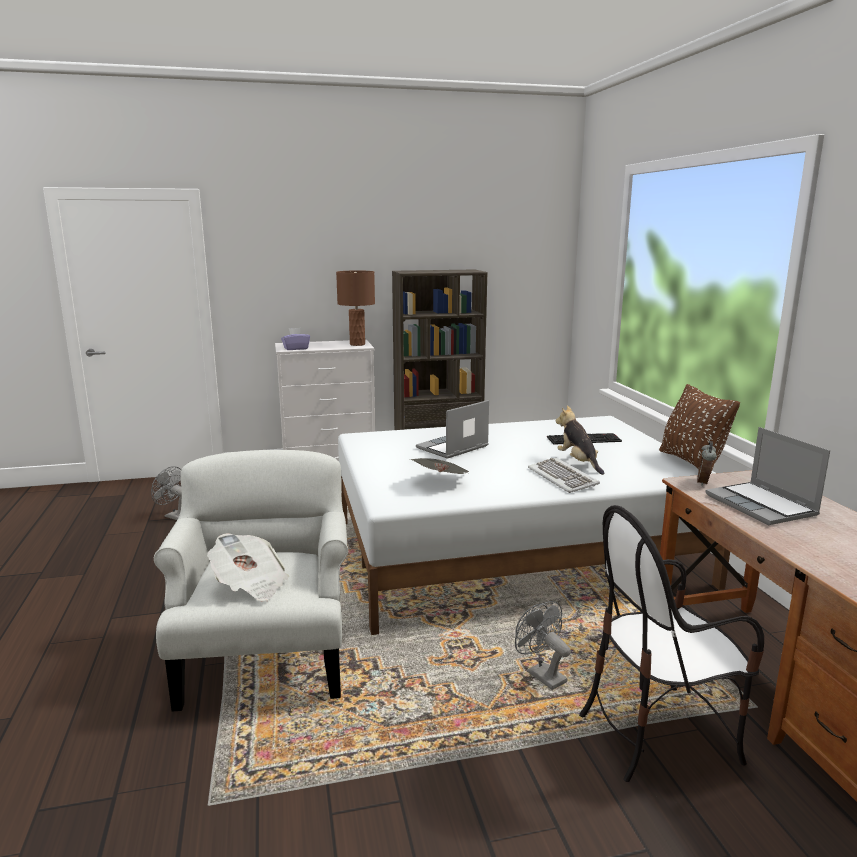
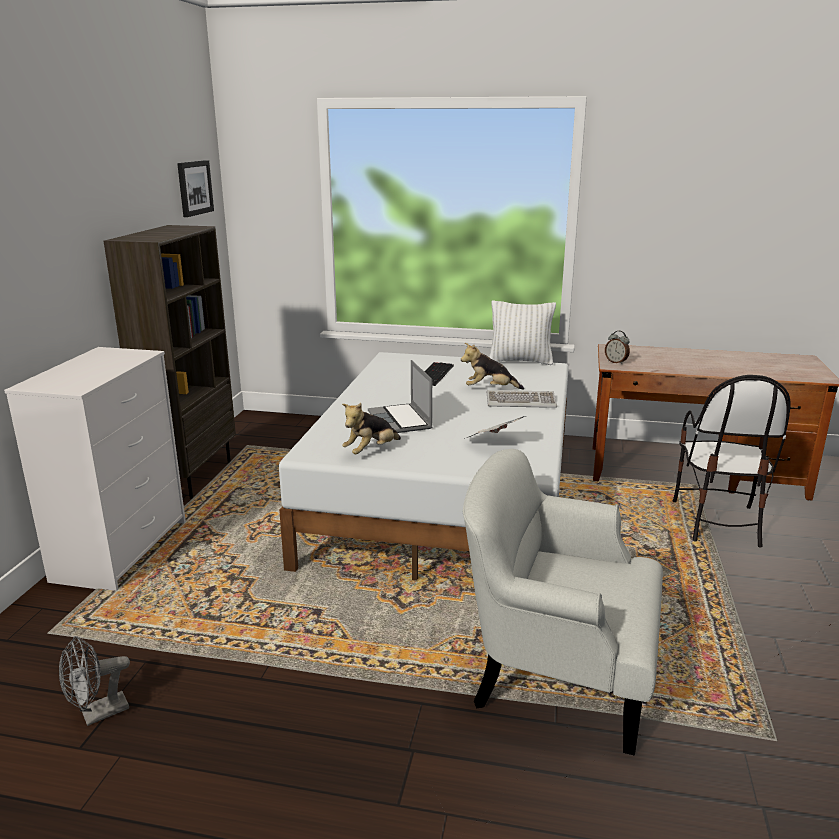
camera: 65 degrees left, 5 degrees up
(250, 584) = (606, 590): newspaper -> none
(296, 348) = (85, 383): purple tissue box -> none
(357, 344) = (125, 354): brown table lamp -> none
(380, 450) = (371, 451): none -> plush toy
(527, 245) = (194, 188): none -> picture
(541, 674) = (641, 541): grey fan -> none
(692, 462) = (520, 361): brown pillow -> white pillow
(762, 505) = (664, 361): laptop -> none

